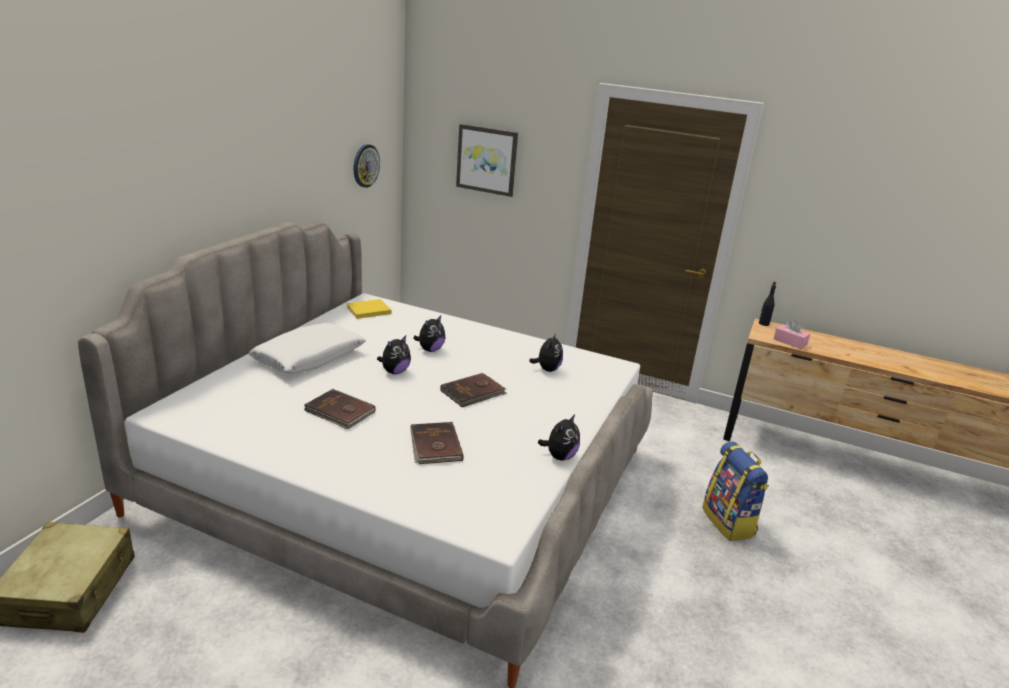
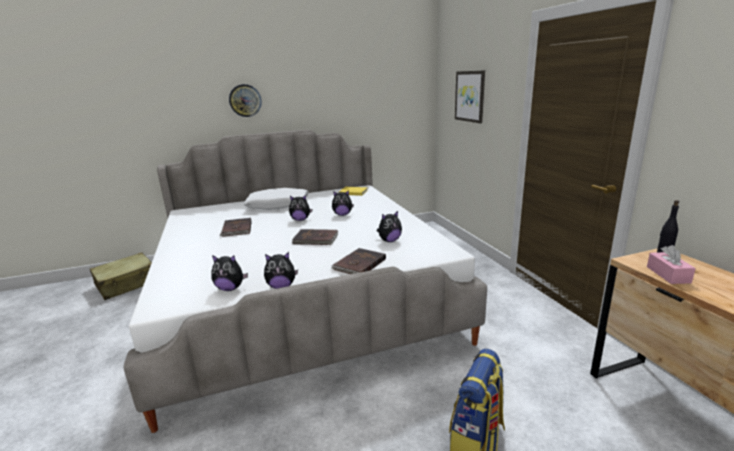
camera: 50 degrees right, 5 degrees down
(365, 165) = (392, 104): wall clock -> wall clock (245, 100)
(434, 446) = (236, 256): brown book -> brown book (359, 264)
(518, 481) = (230, 288): none -> plush toy

